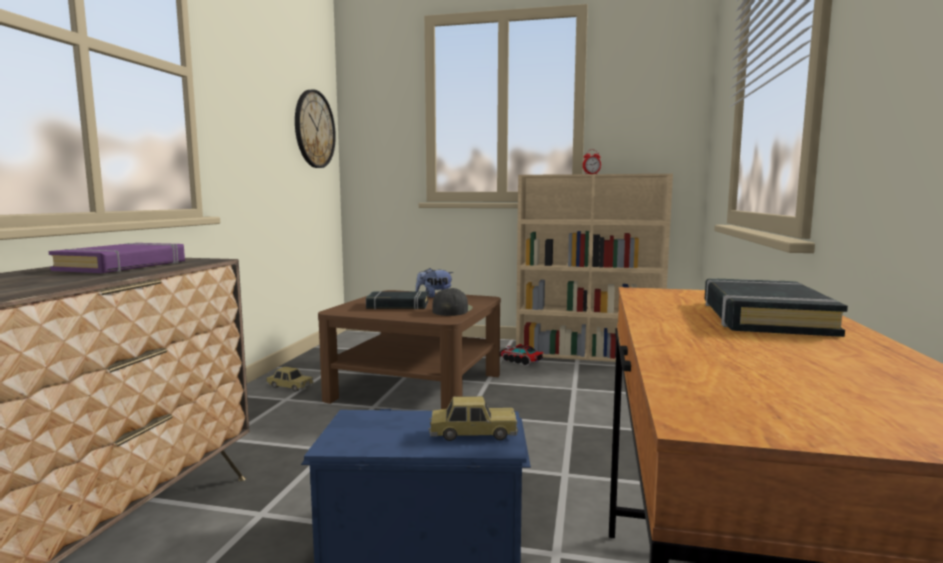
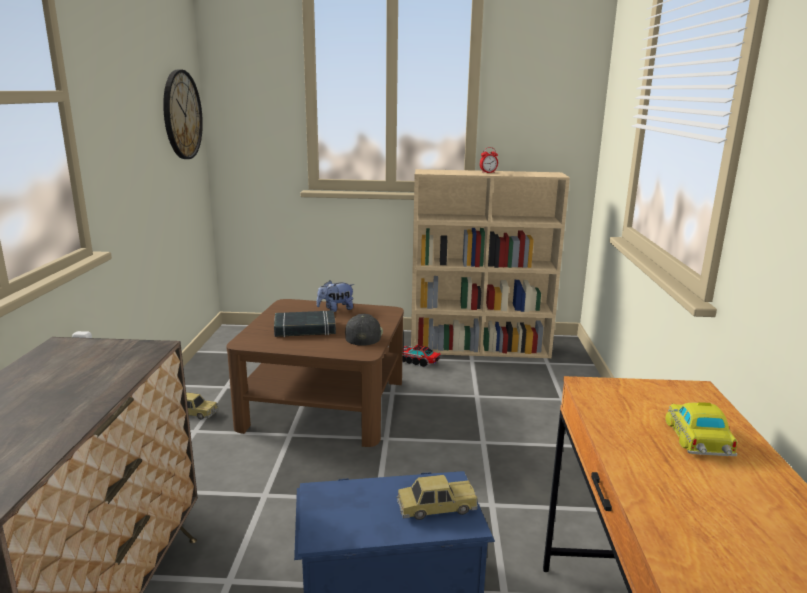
camera: 10 degrees left, 10 degrees up
(123, 266) = (75, 373): purple book -> none
(763, 317) = (699, 439): black book -> toy car

